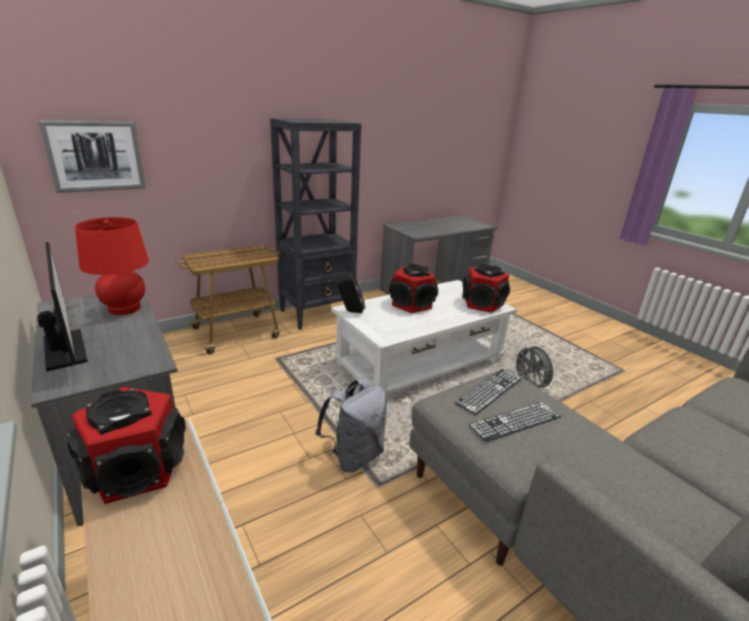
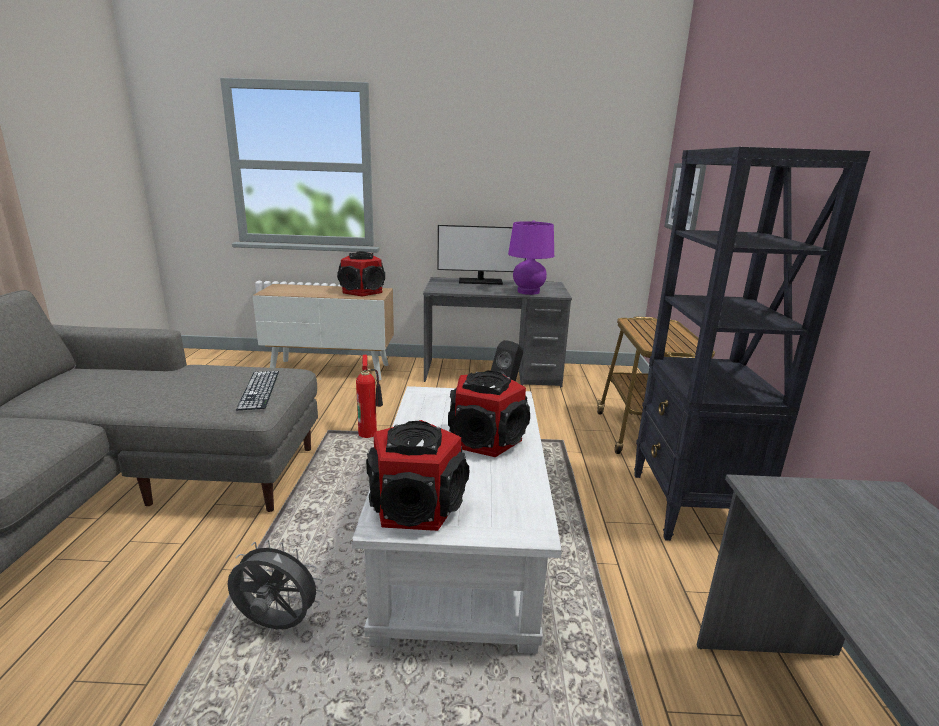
camera: 125 degrees right, 5 degrees down
(124, 308) = (528, 292): red table lamp -> purple table lamp
(354, 456) = (369, 433): grey backpack -> fire extinguisher
(515, 421) = (218, 382): keyboard -> none

